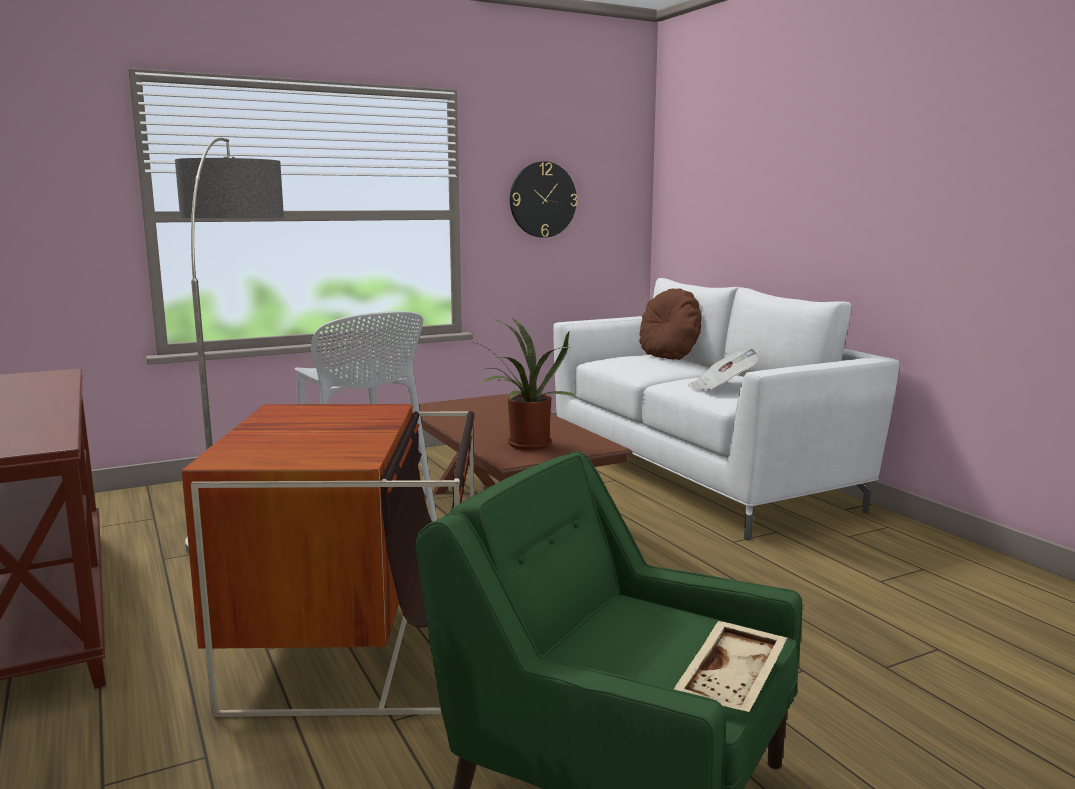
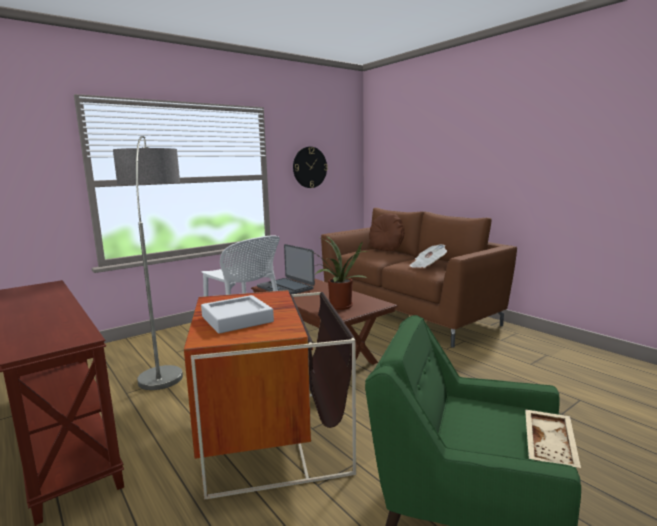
camera: 10 degrees left, 0 degrees up
(293, 438) = (237, 319): none -> grey tray
(458, 410) = (286, 288): none -> laptop
(698, 474) = (407, 311): white sofa -> brown sofa

